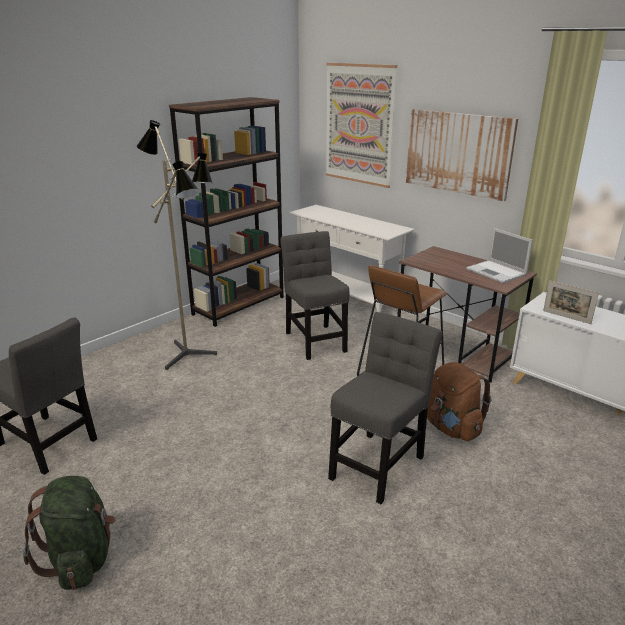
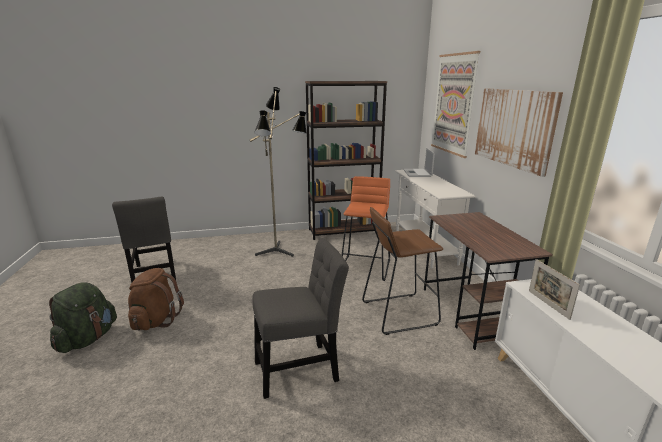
camera: 35 degrees right, 5 degrees down
(315, 340) = (365, 267): grey chair -> orange stool
(451, 427) = (391, 370): brown backpack -> brown backpack (156, 320)
(497, 272) = (507, 243): laptop -> laptop (417, 173)

